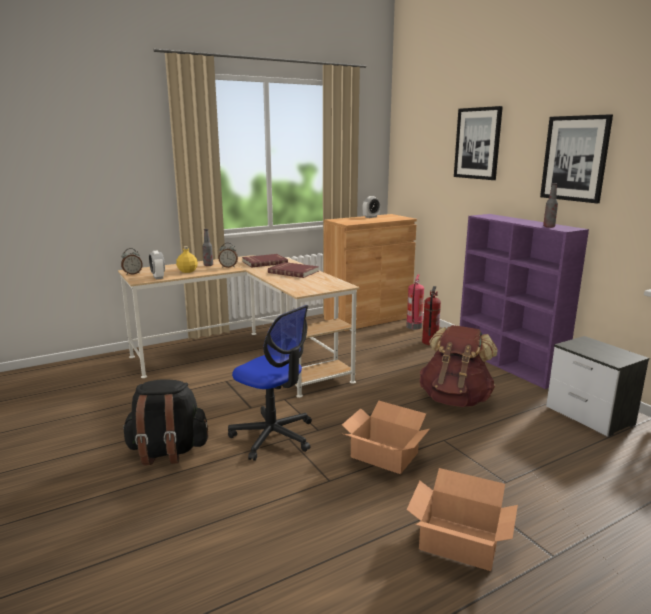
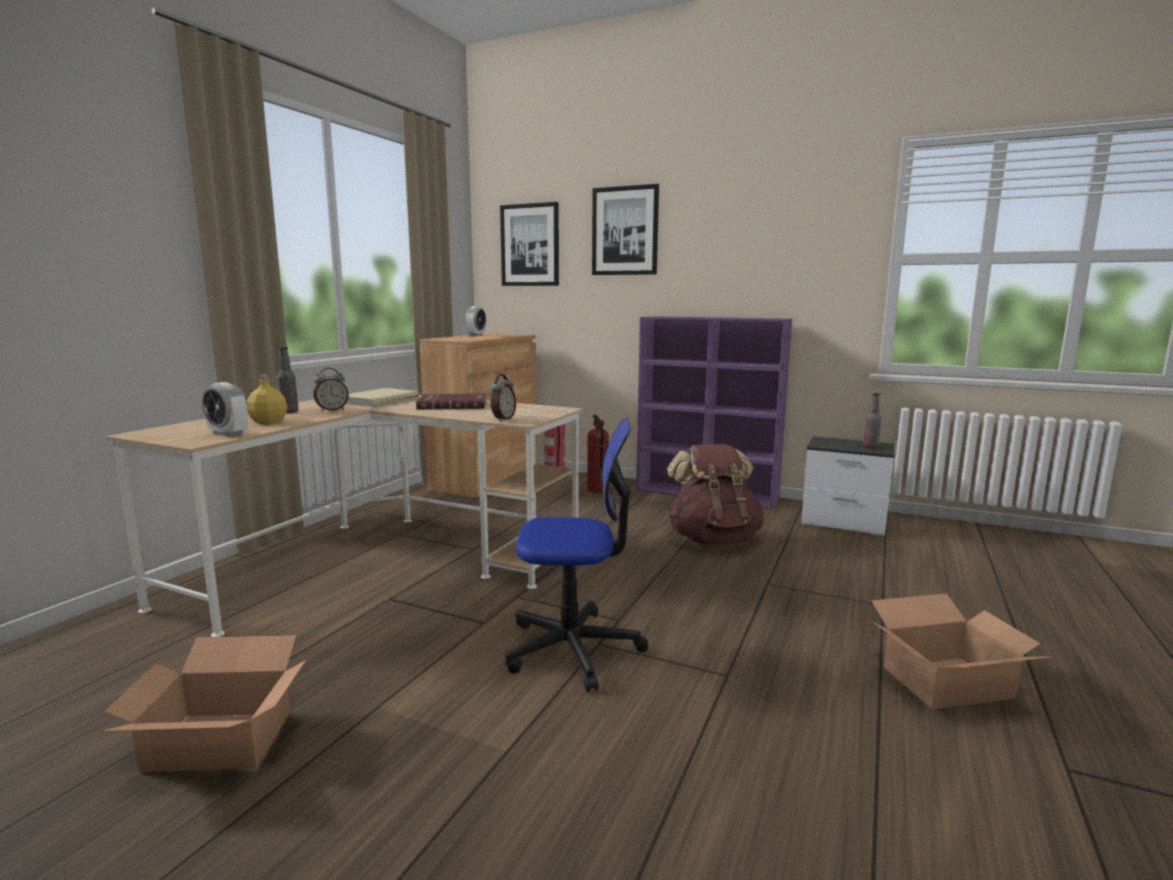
camera: 35 degrees left, 5 degrees down
(132, 274) = (157, 436): alarm clock -> alarm clock (503, 419)
(167, 451) = (437, 734): black backpack -> none
(264, 262) = (378, 400): red book -> beige book
(384, 454) = (736, 621): cardboard box -> cardboard box (219, 739)
(549, 227) = (754, 318): bottle -> bottle (870, 447)
(575, 158) = (765, 241): picture -> picture (530, 245)

